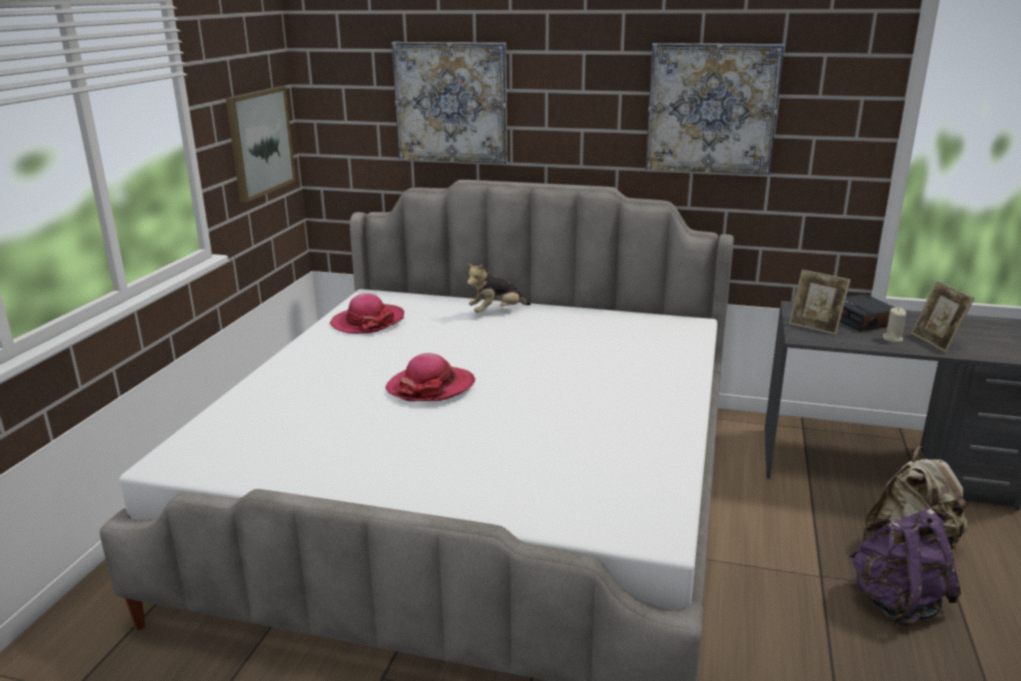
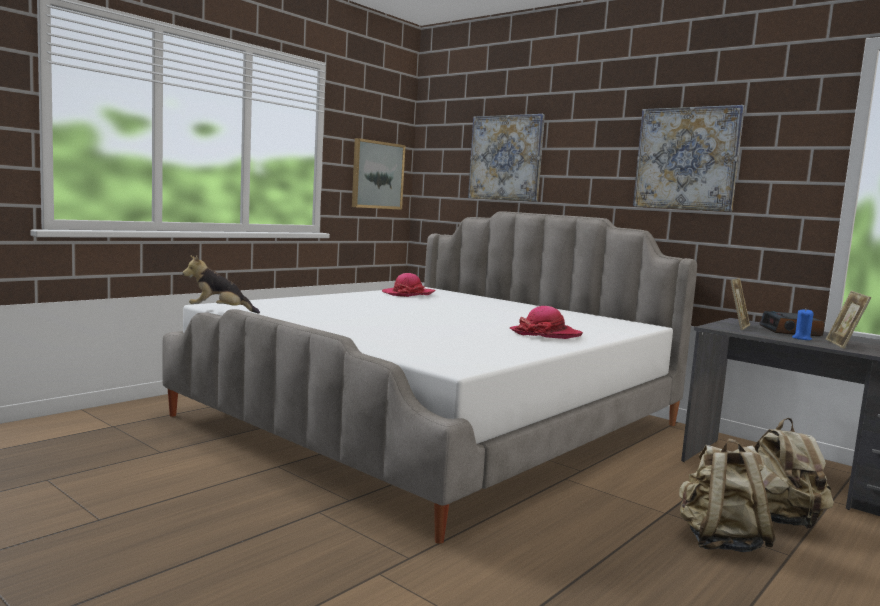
camera: 25 degrees right, 15 degrees down
(431, 387) = (405, 313): hat -> hat (545, 334)
(496, 312) = (501, 303): plush toy -> plush toy (219, 311)
(815, 327) = (737, 326): picture frame -> picture frame turned 120 degrees counterclockwise
(892, 339) = (801, 338): beige candle -> blue candle
(895, 603) = (720, 542): purple backpack -> beige backpack

